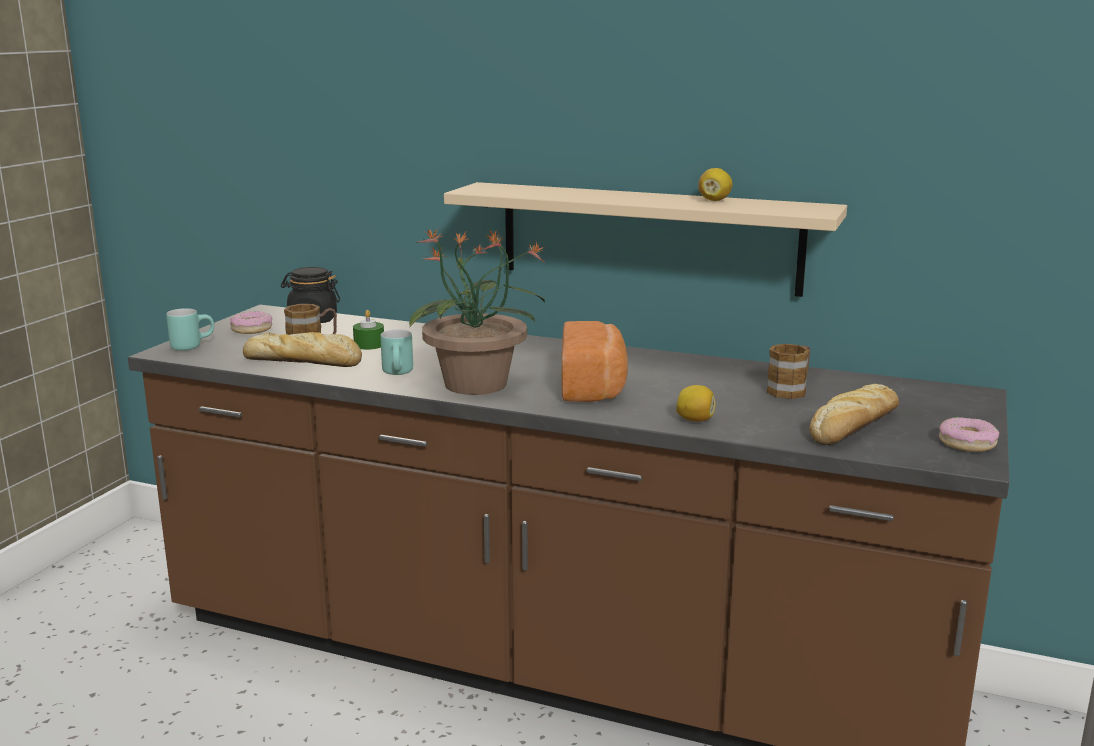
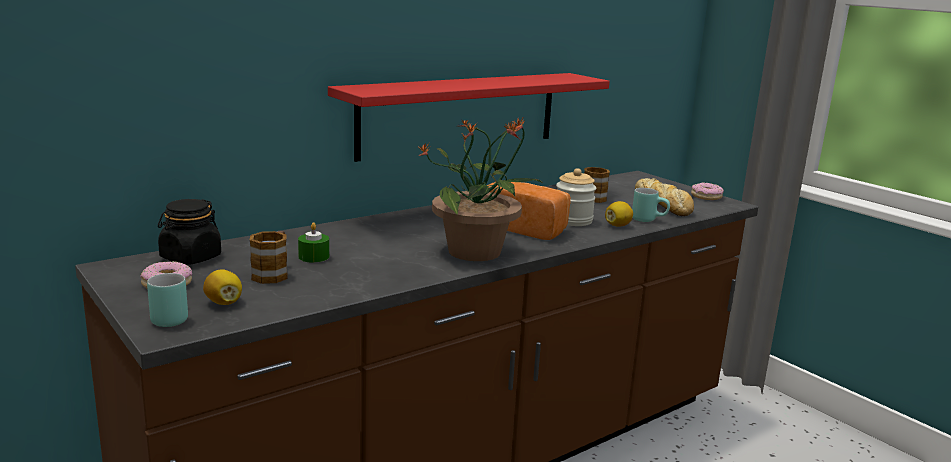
camera: 60 degrees left, 0 degrees up
(305, 361) = (318, 285): bread -> none
(400, 373) = (411, 265): turquoise mug -> turquoise mug (649, 220)
(649, 237) = (460, 114): beige shelf -> red shelf
(667, 398) = (573, 220): none -> jar
(714, 200) = (519, 78): lemon -> lemon (224, 303)

